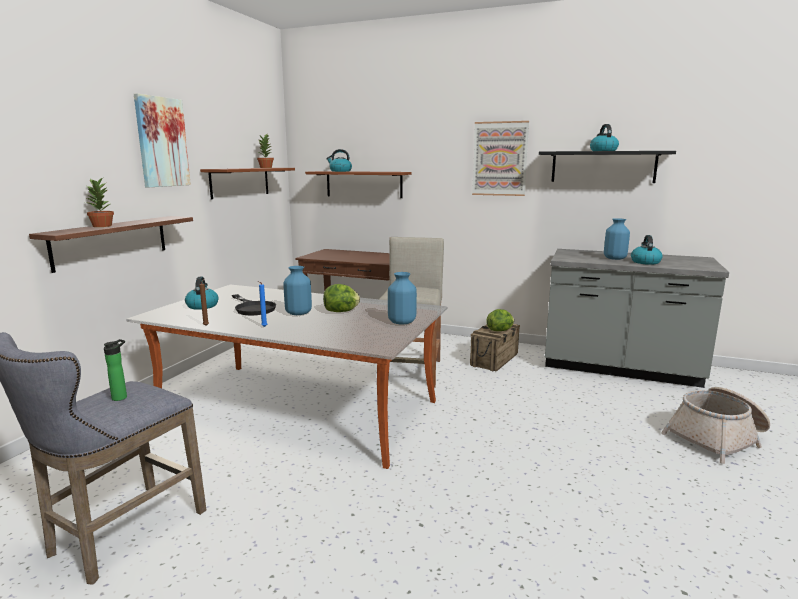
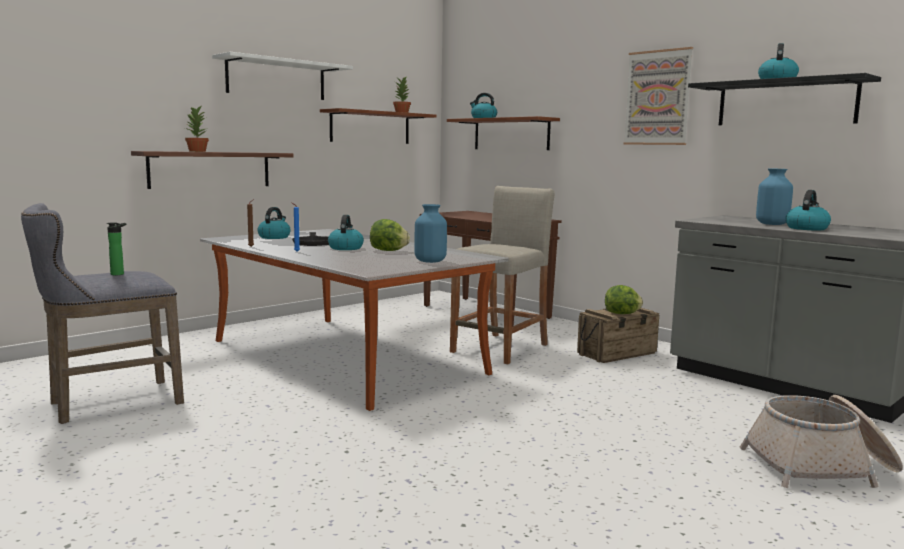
camera: 25 degrees right, 5 degrees down
(162, 142) = (276, 79): picture -> white shelf
(298, 313) = (345, 248): blue vase -> kettle

